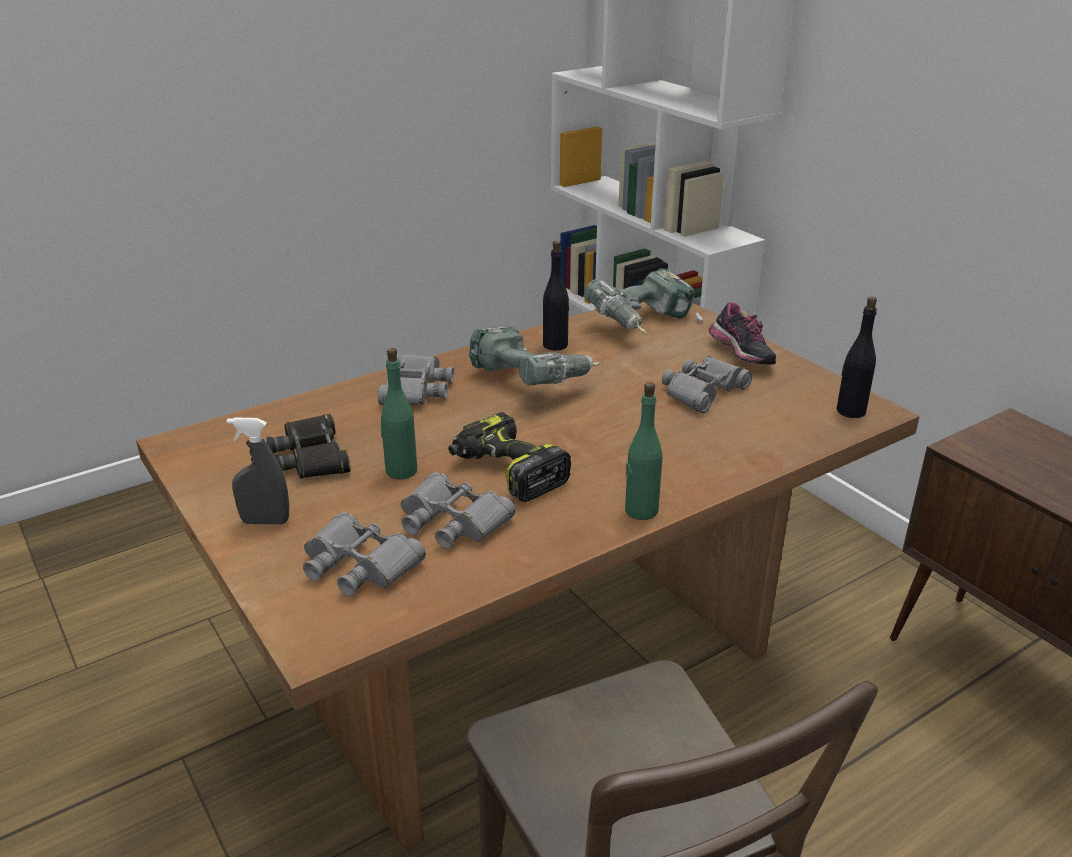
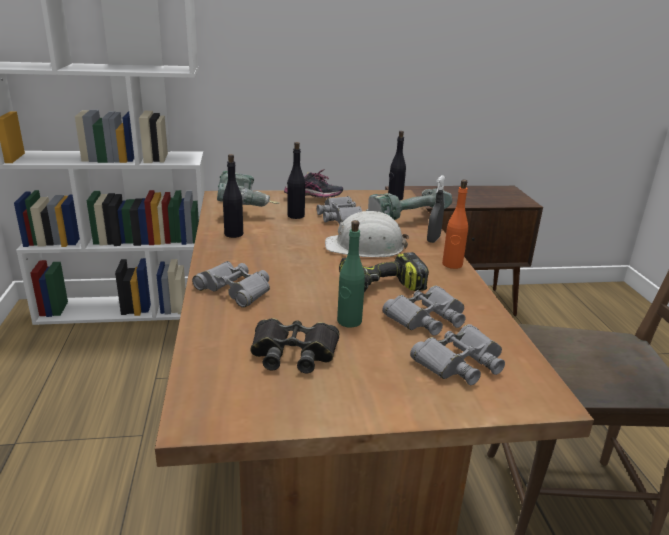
camera: 65 degrees left, 5 degrees down
(265, 521) = (376, 392): grey spray bottle -> grey spray bottle (433, 239)
(532, 381) = (273, 252): power drill -> power drill (405, 218)
(621, 433) = (365, 247): none -> white hard hat
(640, 511) = (452, 264): green bottle -> orange bottle
(663, 362) = (296, 216): none -> black bottle

